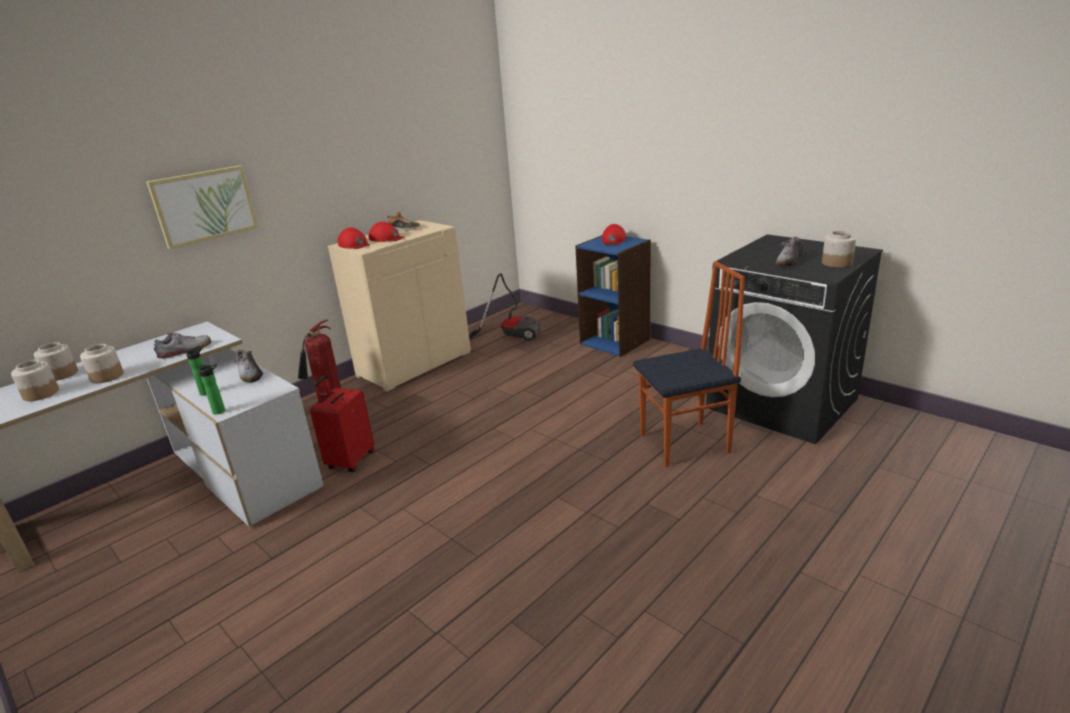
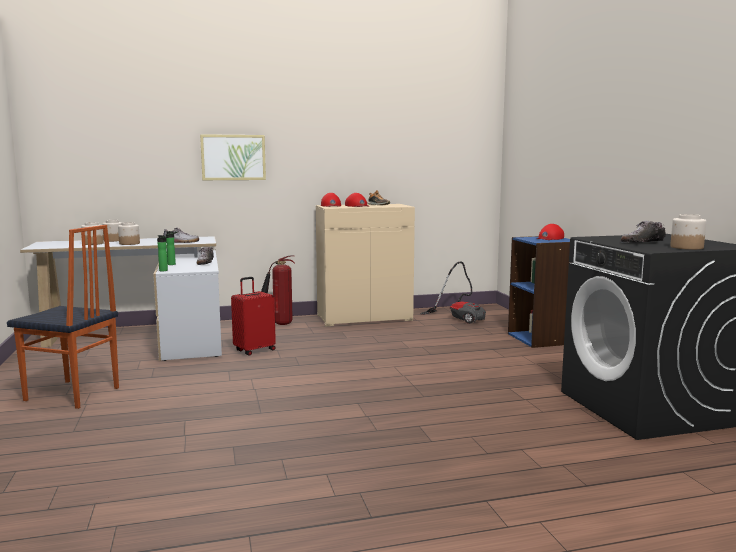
camera: 30 degrees right, 15 degrees down
(686, 444) = (506, 406): chair -> chair (72, 394)

